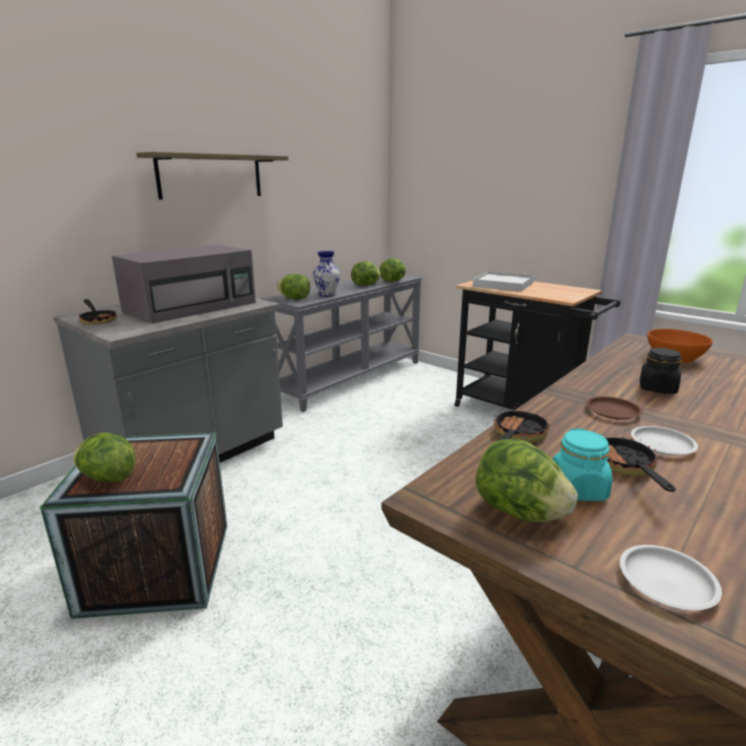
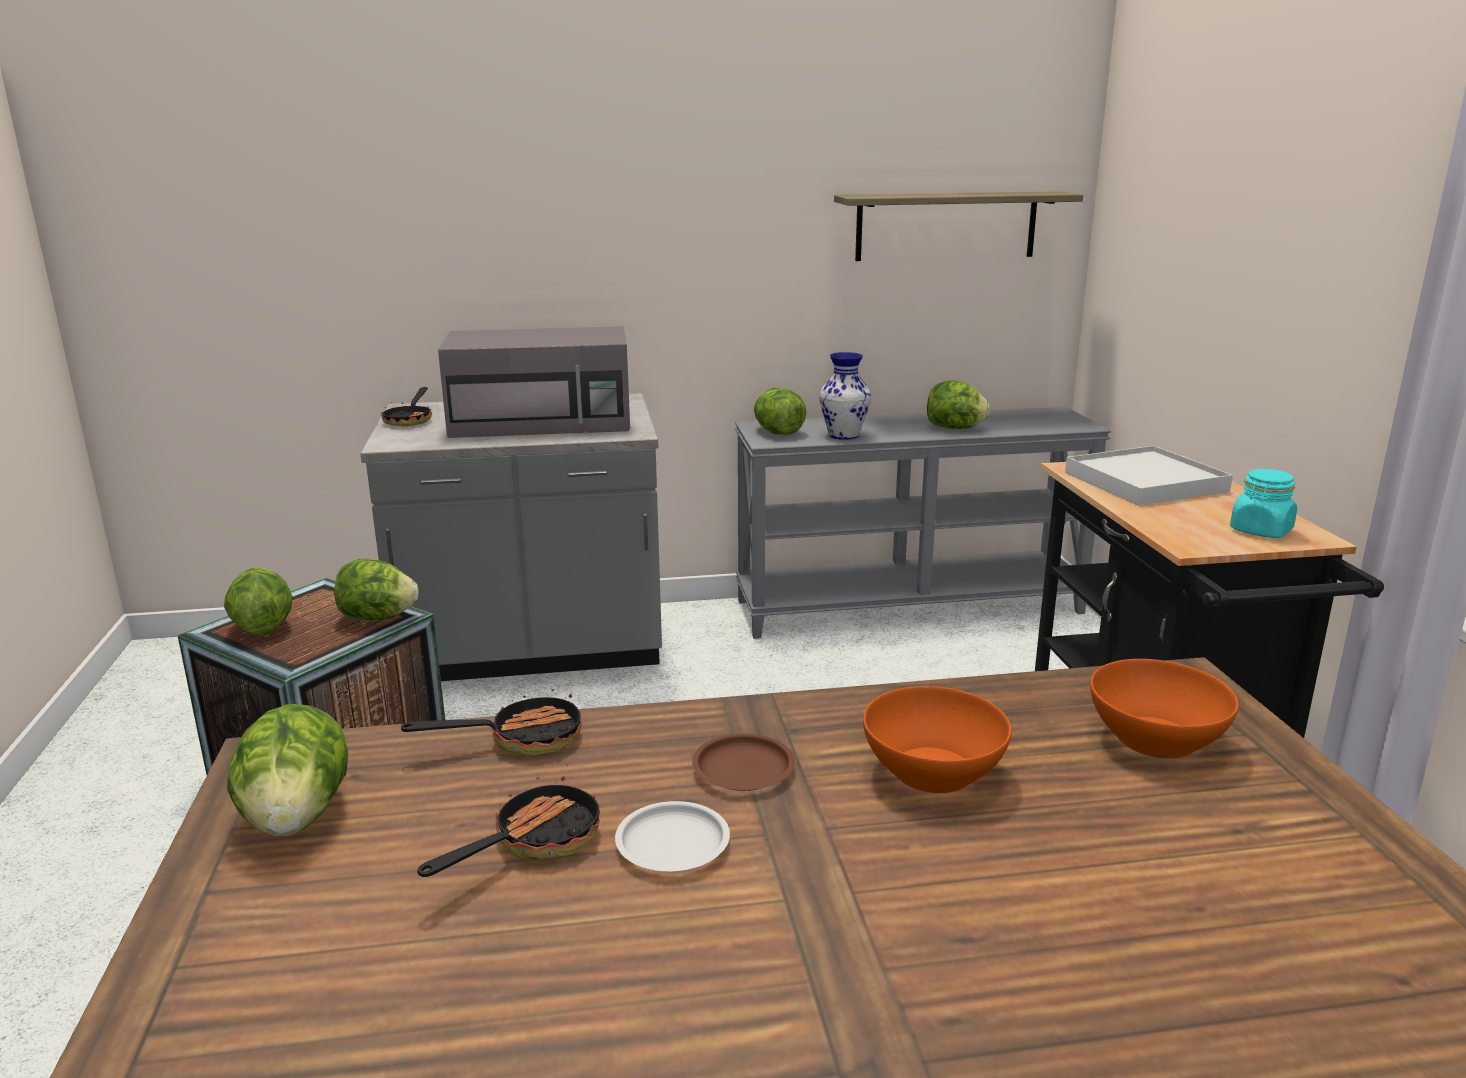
camera: 40 degrees right, 0 degrees up
(211, 176) = (656, 211): shelf -> shelf (946, 226)
(393, 281) = (1026, 429): lettuce -> lettuce (377, 618)
(578, 490) = (412, 831): turquoise jar -> turquoise jar (1260, 531)
(657, 388) = (932, 771): black jar -> orange bowl
(666, 582) = (233, 960): white plate -> none

